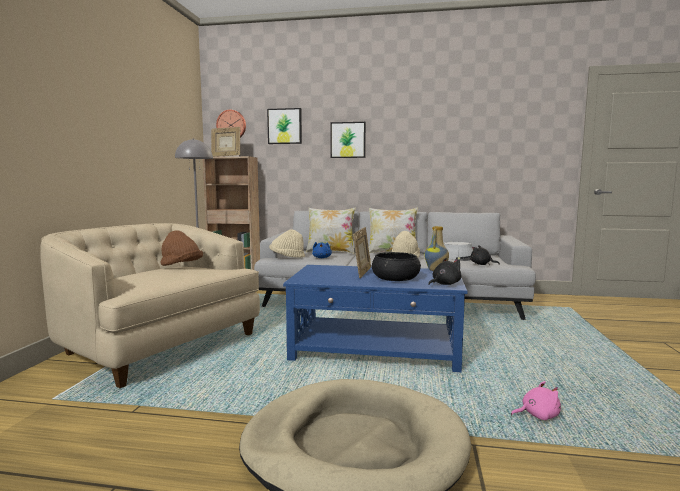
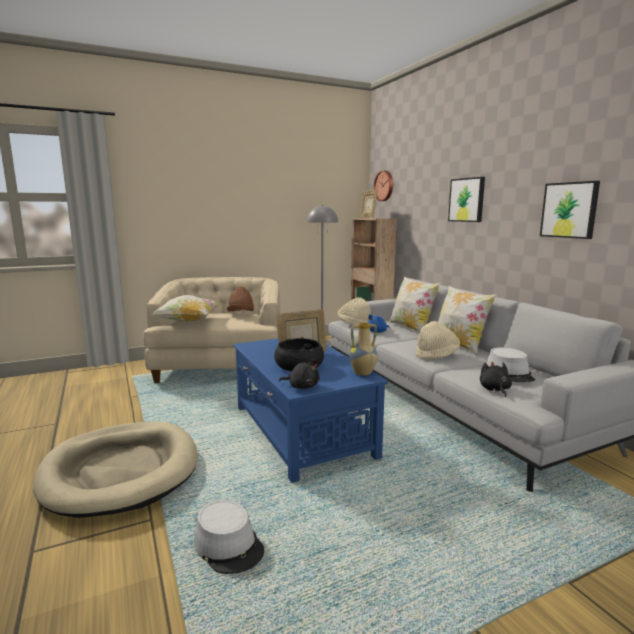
camera: 55 degrees right, 5 degrees up
(152, 283) = (188, 322): none -> pillow
(285, 126) = (418, 185): picture -> picture (569, 210)
(537, 415) = (229, 545): pink plush toy -> grey hat

